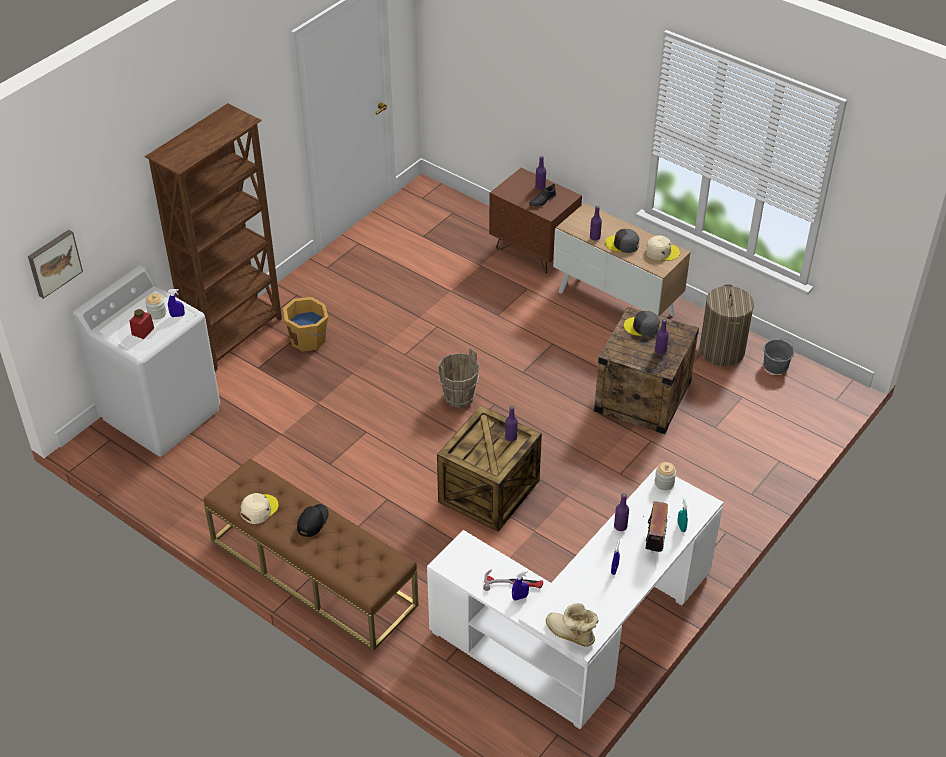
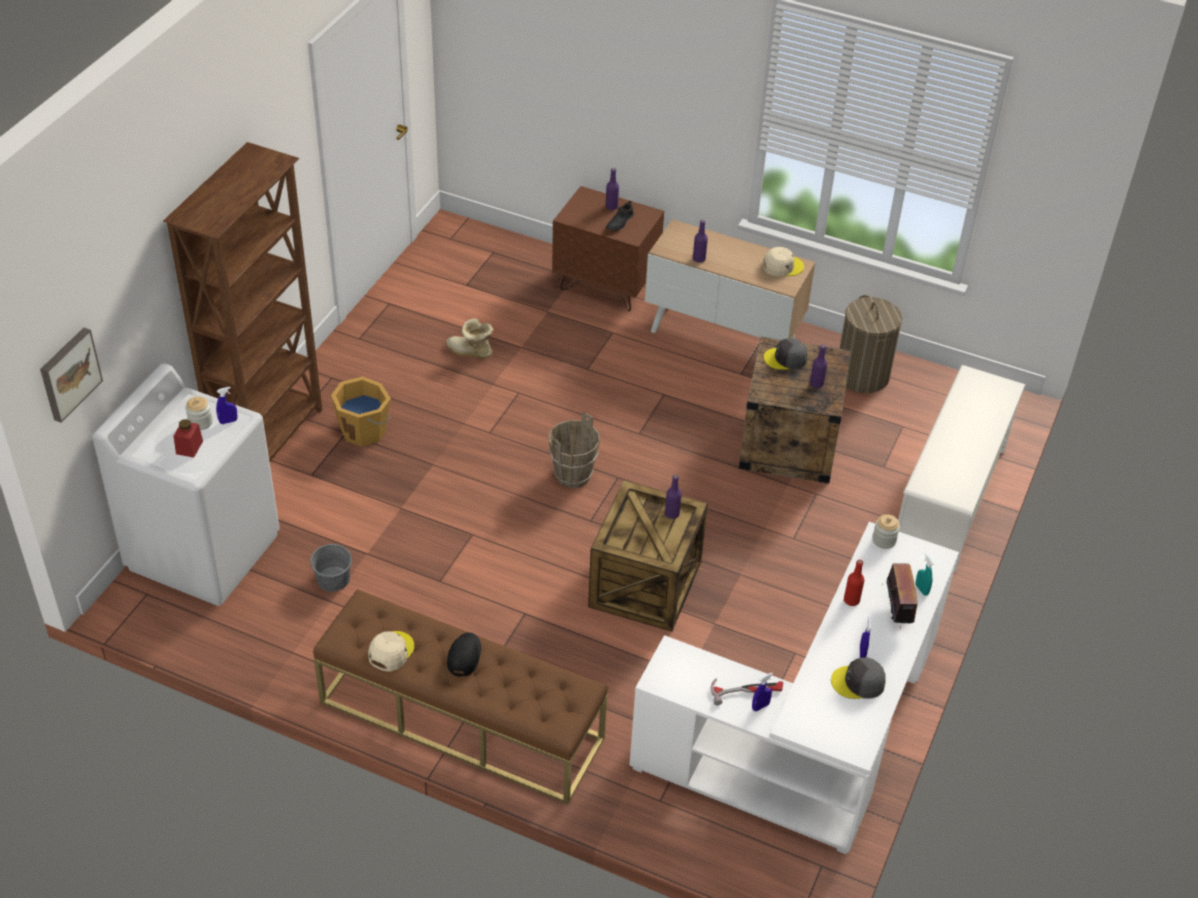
camera: 15 degrees left, 0 degrees up
(570, 635) = (838, 742): boot -> boot (470, 353)
(620, 526) = (851, 600): purple bottle -> red bottle
(622, 244) = (734, 263): grey cap -> grey cap (858, 682)
(762, 462) = (949, 499): none -> white shoe rack
(775, 366) = (928, 384): grey bucket -> grey bucket (333, 579)

